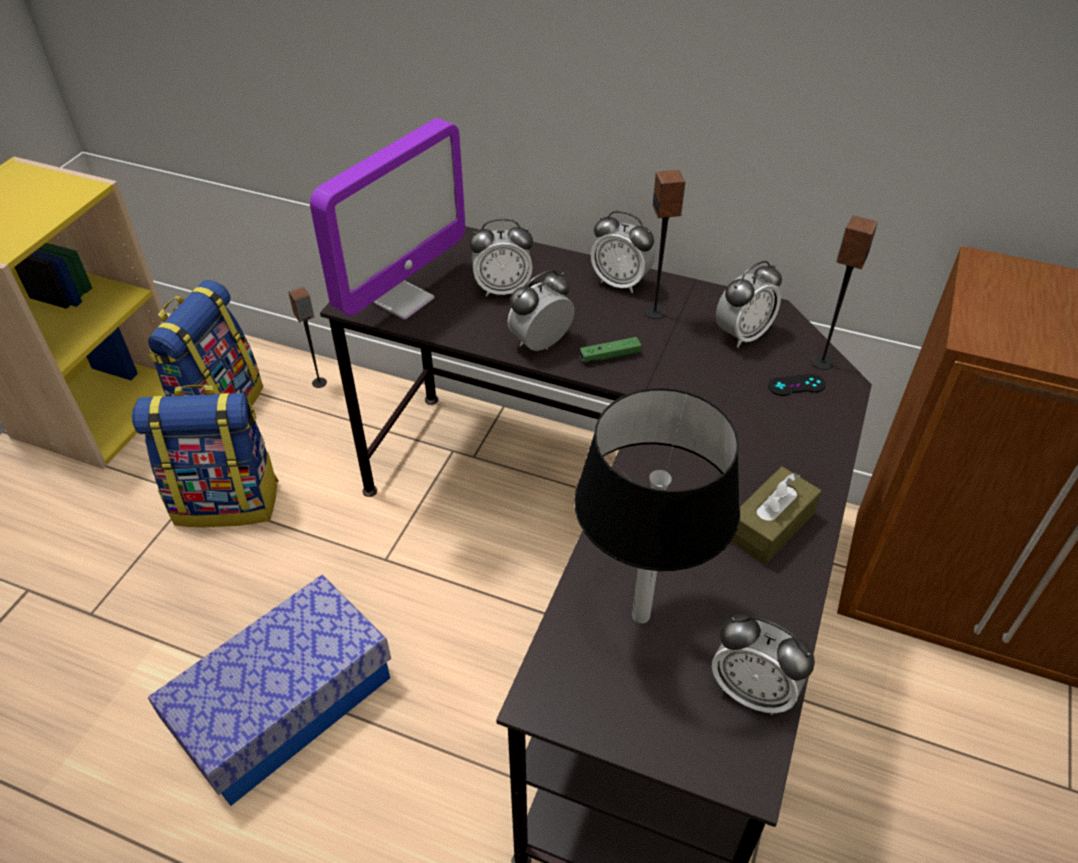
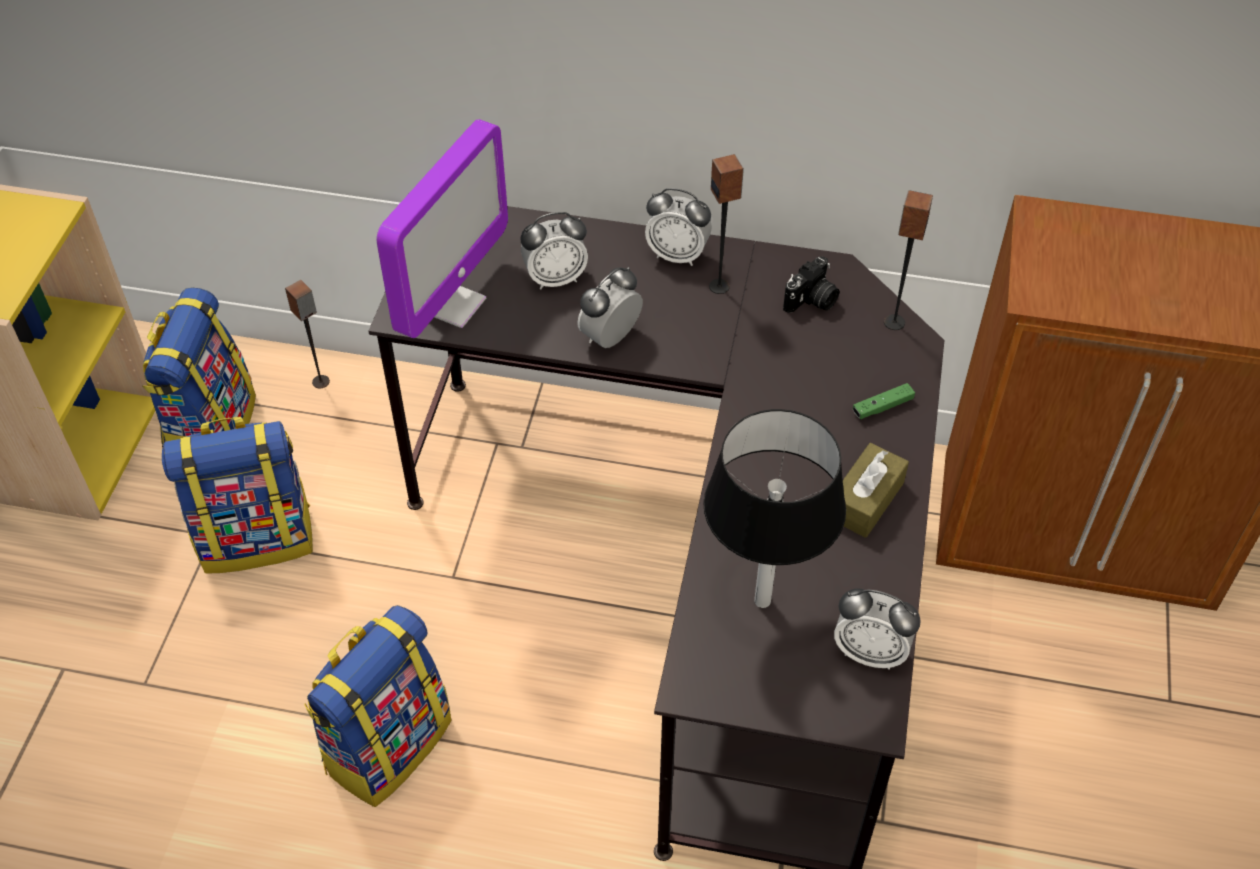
camera: 10 degrees left, 5 degrees up
(285, 704) = (387, 743): storage box -> backpack
(610, 356) = (683, 342): green game controller -> green game controller (882, 407)
(742, 334) = (812, 301): alarm clock -> camera
(796, 385) = (872, 351): black game controller -> none

